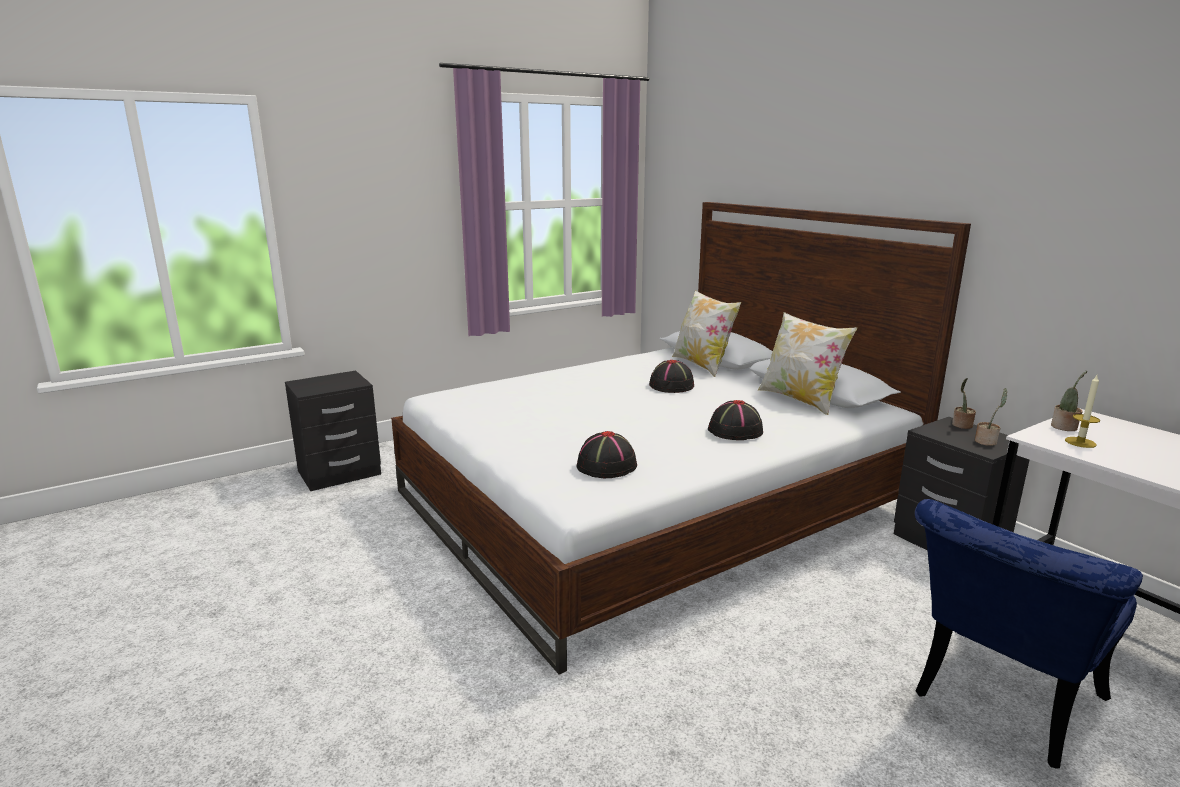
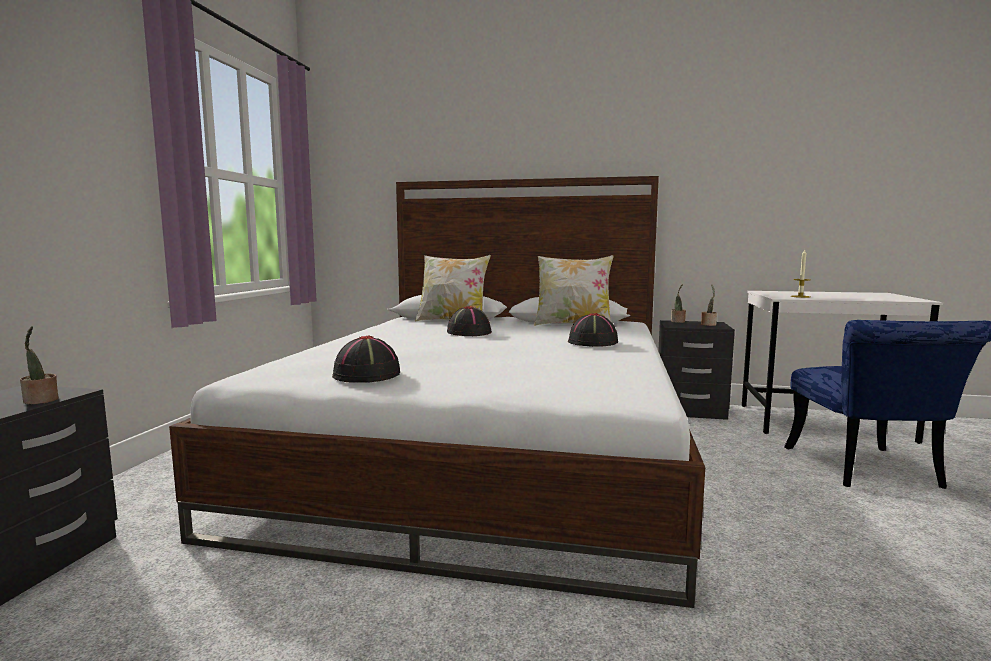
camera: 45 degrees left, 10 degrees down
(606, 466) = (583, 376): black hat -> black hat (367, 375)
(1064, 427) = (774, 294): potted plant -> potted plant (41, 401)

